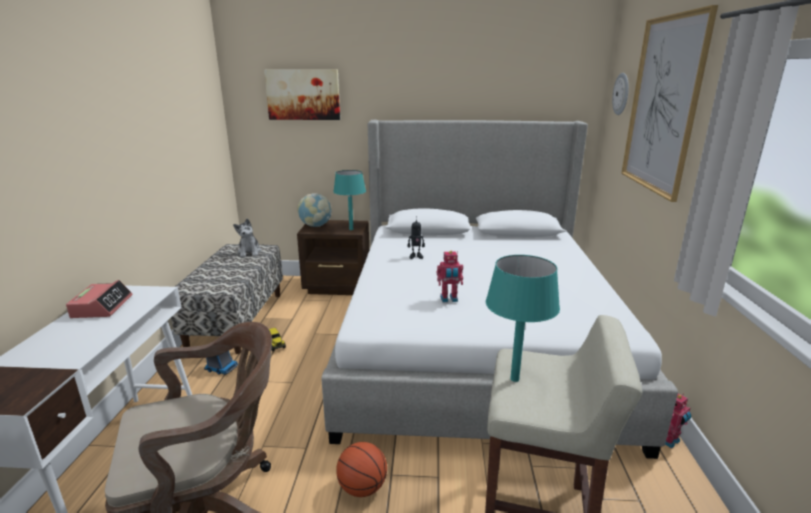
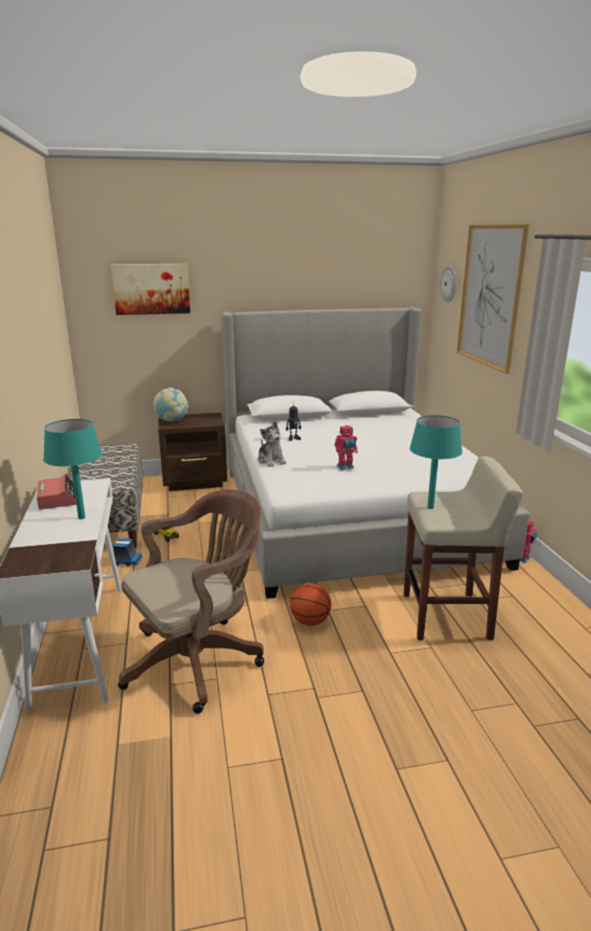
camera: 15 degrees left, 0 degrees up
(249, 252) = (114, 451): plush toy -> plush toy (271, 461)
(351, 229) = (210, 421): turquoise table lamp -> turquoise table lamp (81, 518)

